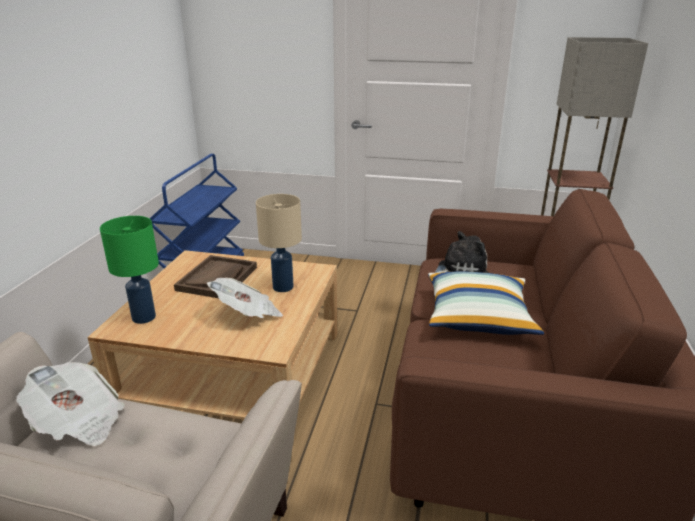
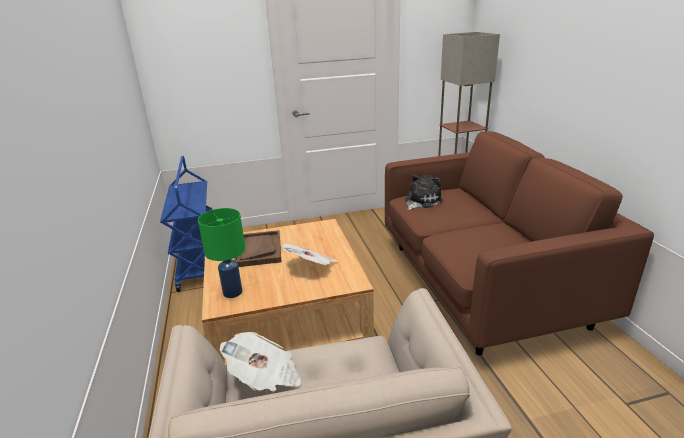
camera: 25 degrees left, 0 degrees up
(282, 287) = (314, 242): beige table lamp -> none
(478, 317) = (461, 225): pillow -> none

